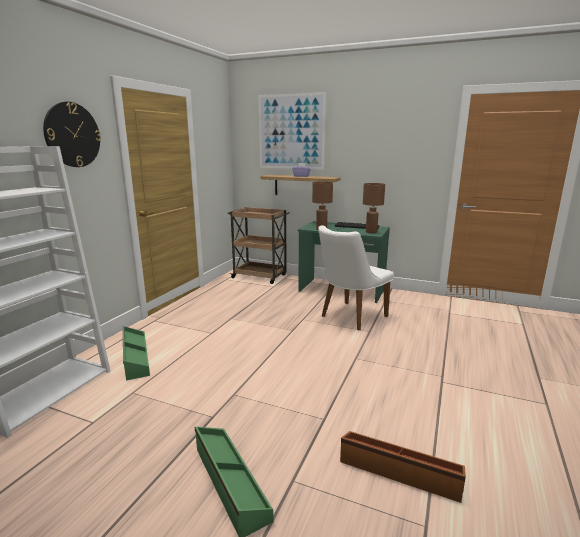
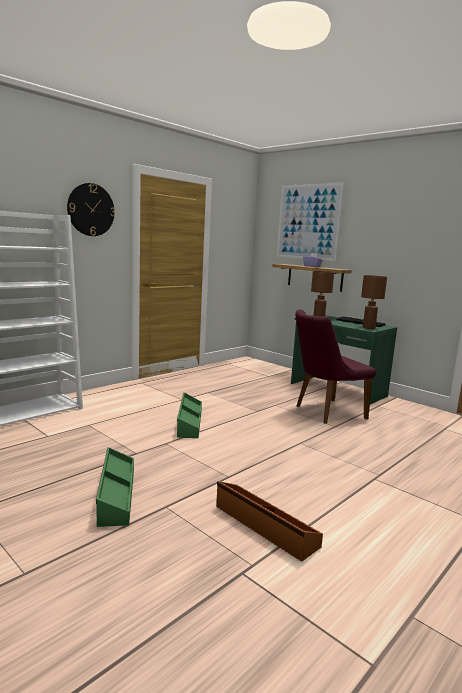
camera: 20 degrees right, 5 degrees down
(135, 358) = (107, 404): green storage box -> green storage box (189, 422)
(260, 276) = (262, 366): brown cart -> none
(349, 317) = (324, 412): white chair -> purple chair

